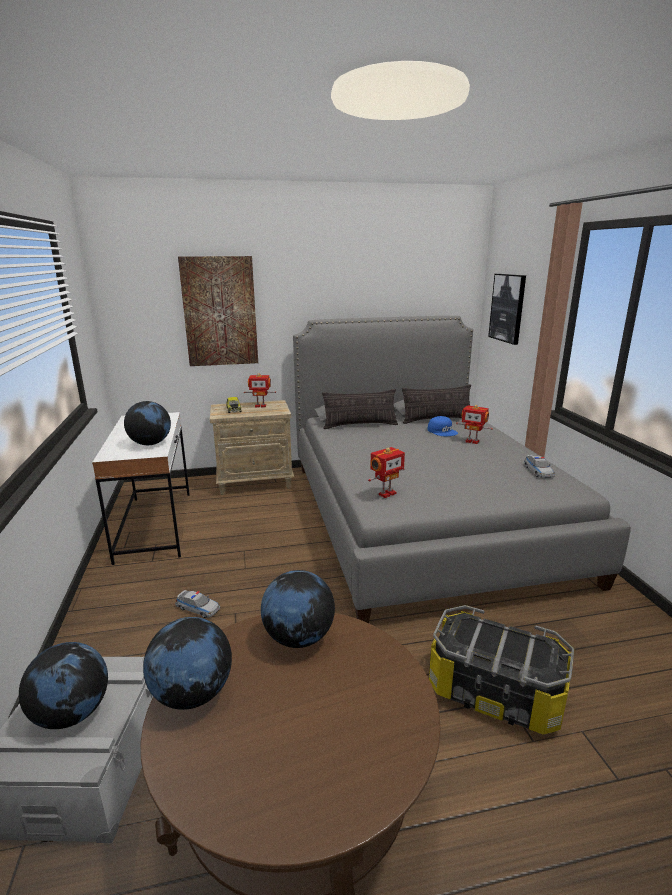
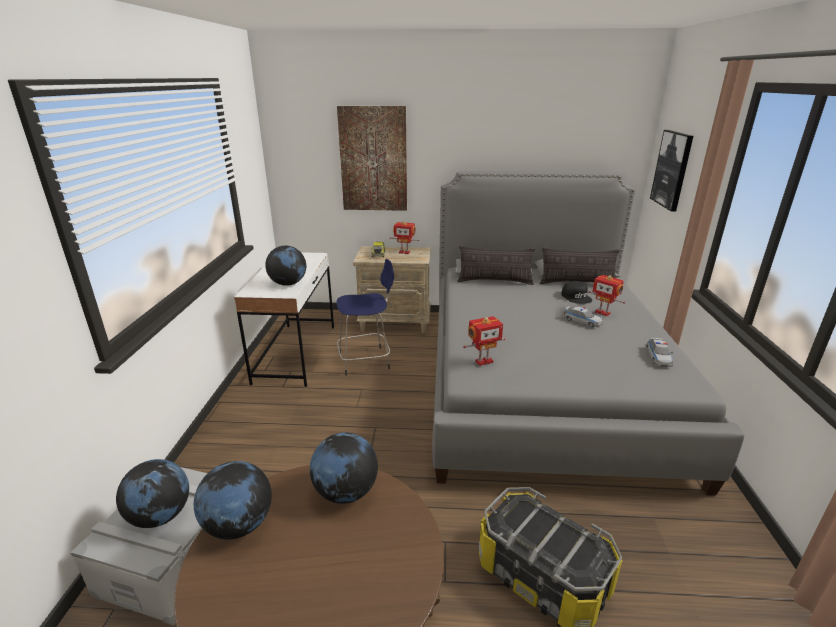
camera: 15 degrees right, 5 degrees up
(198, 608) = (304, 438): toy car -> toy car (582, 321)
(238, 522) = (366, 360): none -> blue stool
(442, 431) = (576, 297): blue cap -> black cap

